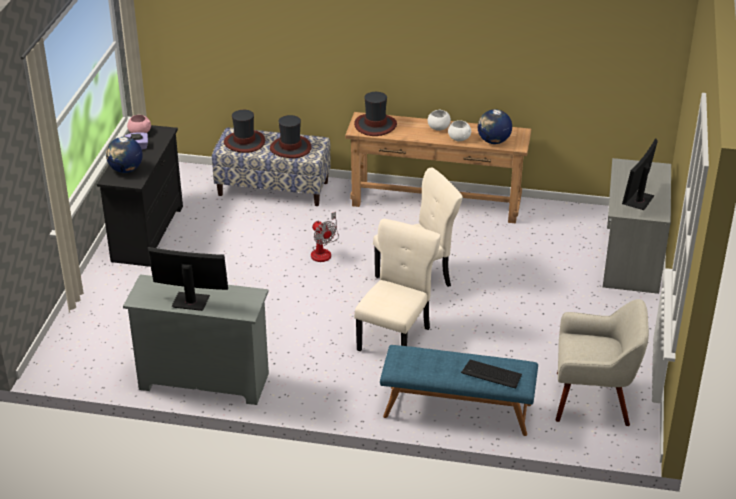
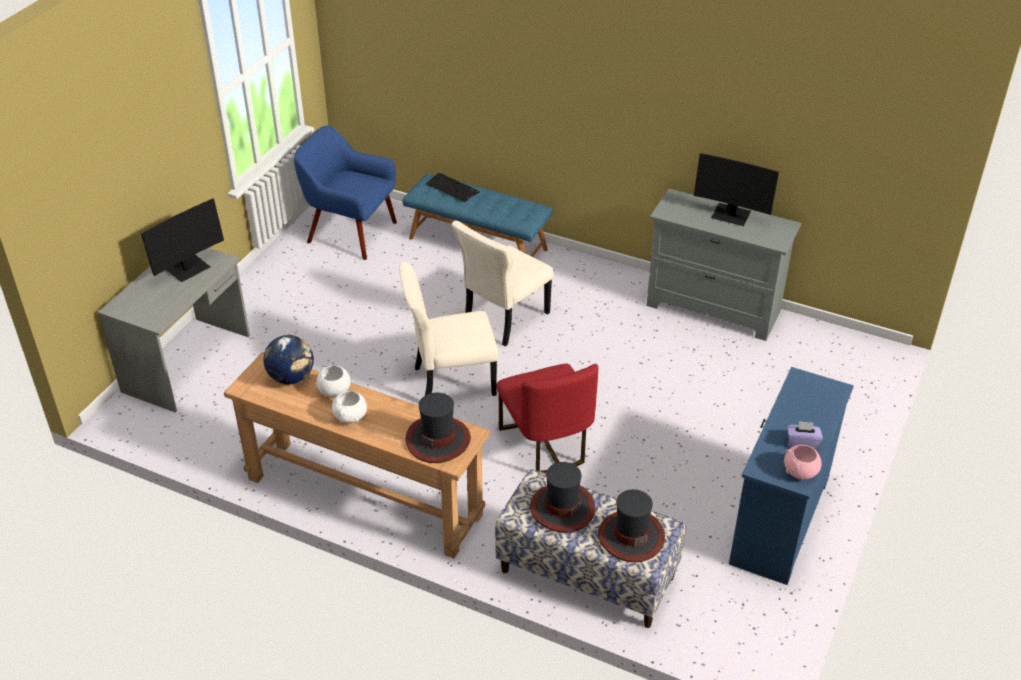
camera: 165 degrees left, 5 degrees up
(126, 170) = (815, 402): globe -> none
(148, 233) = (779, 521): black dresser -> blue dresser
(323, 251) = (546, 444): fan -> red chair
(594, 399) = (350, 232): beige armchair -> blue armchair

